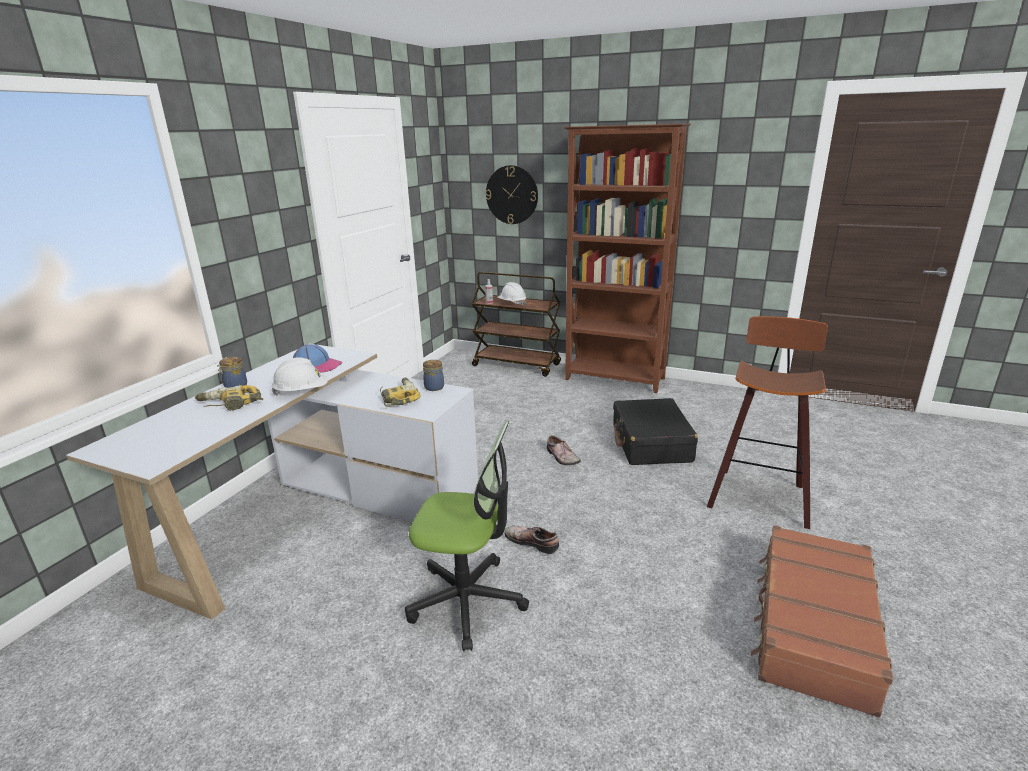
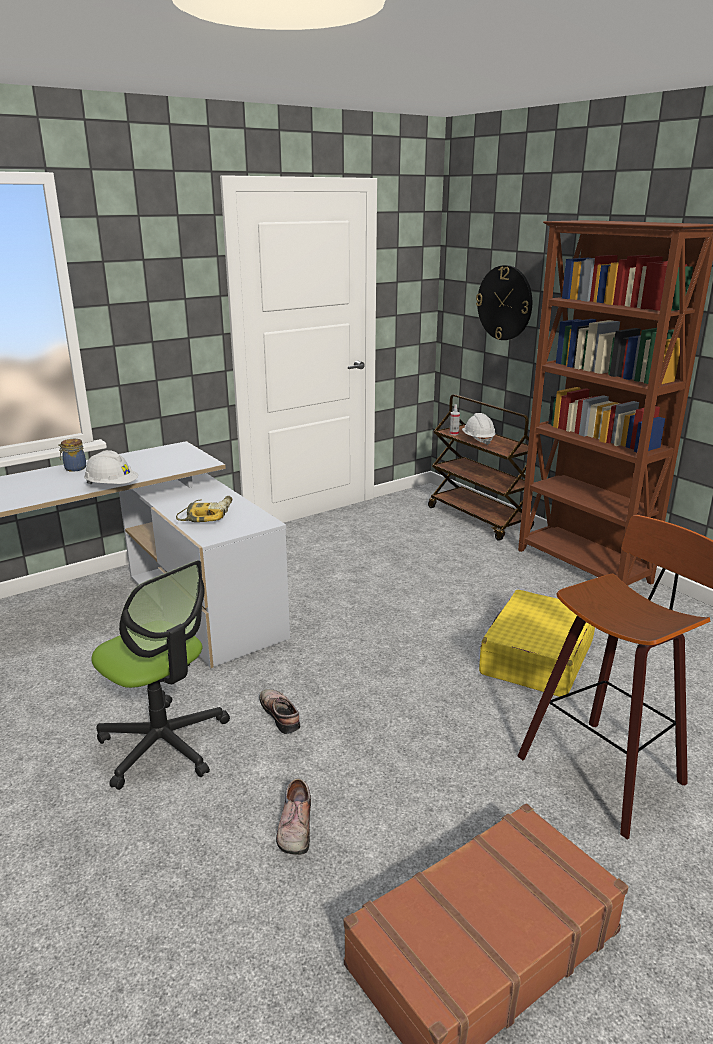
camera: 30 degrees right, 0 degrees up
(230, 405) = (49, 483): power drill -> none
(318, 365) = (161, 464): cap -> none
(434, 387) = (253, 513): jar -> none
(561, 457) = (411, 638): shoe -> shoe (294, 826)
(651, 443) = (536, 657): black suitcase -> yellow suitcase

